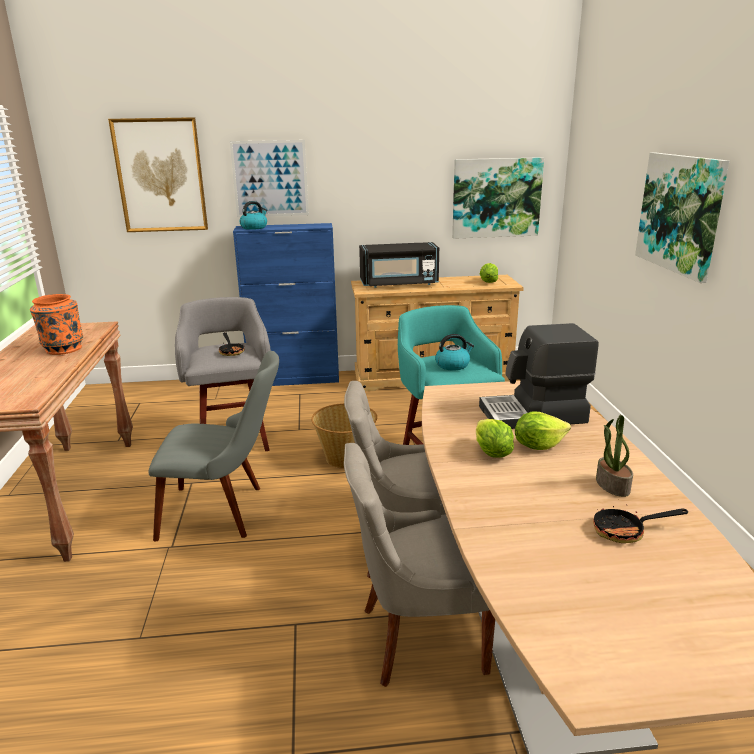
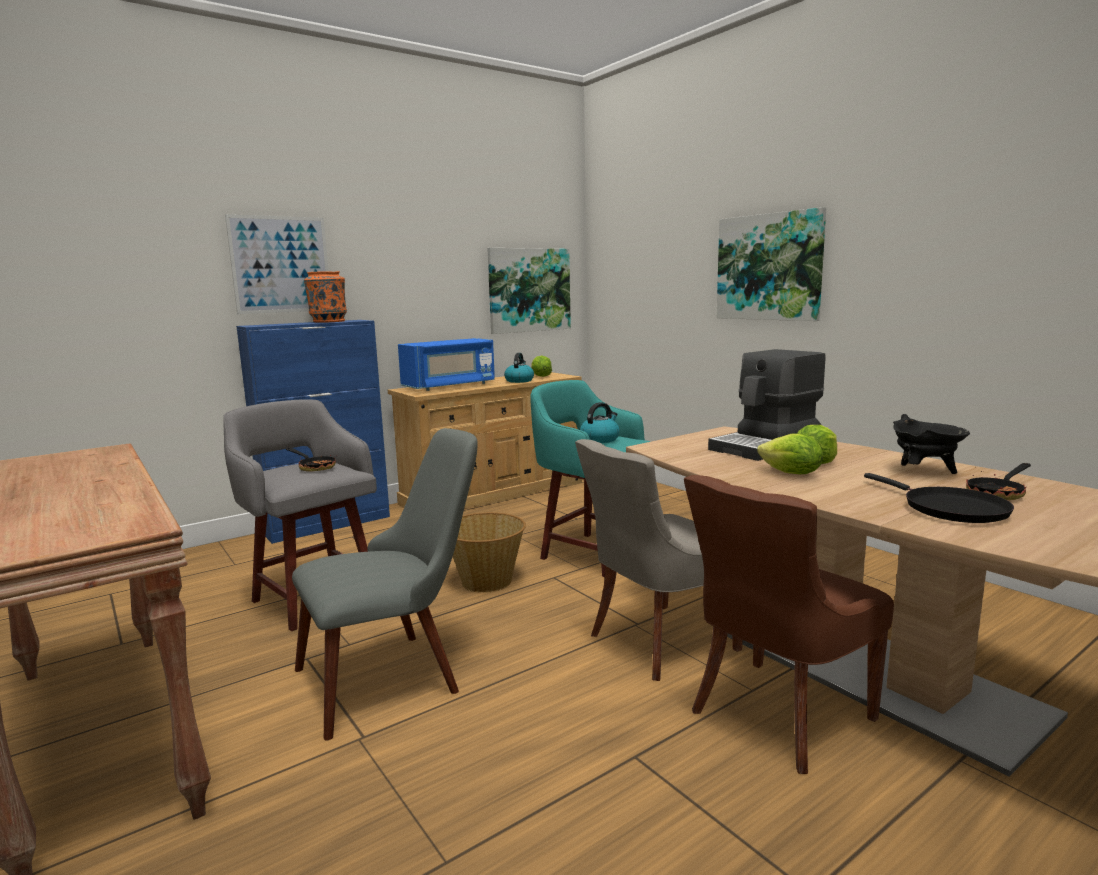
camera: 30 degrees left, 10 degrees down
(62, 349) = (88, 475): orange vase -> orange vase (328, 321)
(160, 176) = (120, 257): picture -> none
(254, 227) = (269, 324): kettle -> kettle (519, 381)
(399, 284) = (450, 386): black microwave -> blue microwave
(419, 638) = (777, 715): grey chair -> brown chair
(543, 532) = (949, 508): none -> black frying pan
(611, 485) = (924, 472): potted plant -> black cooking pot

